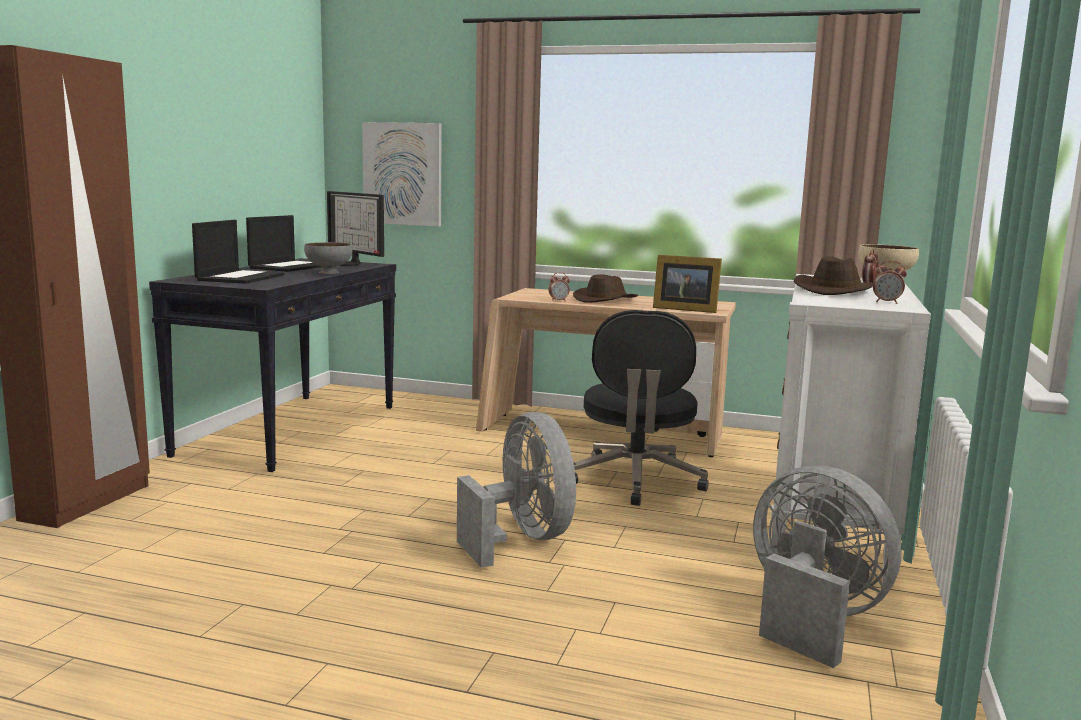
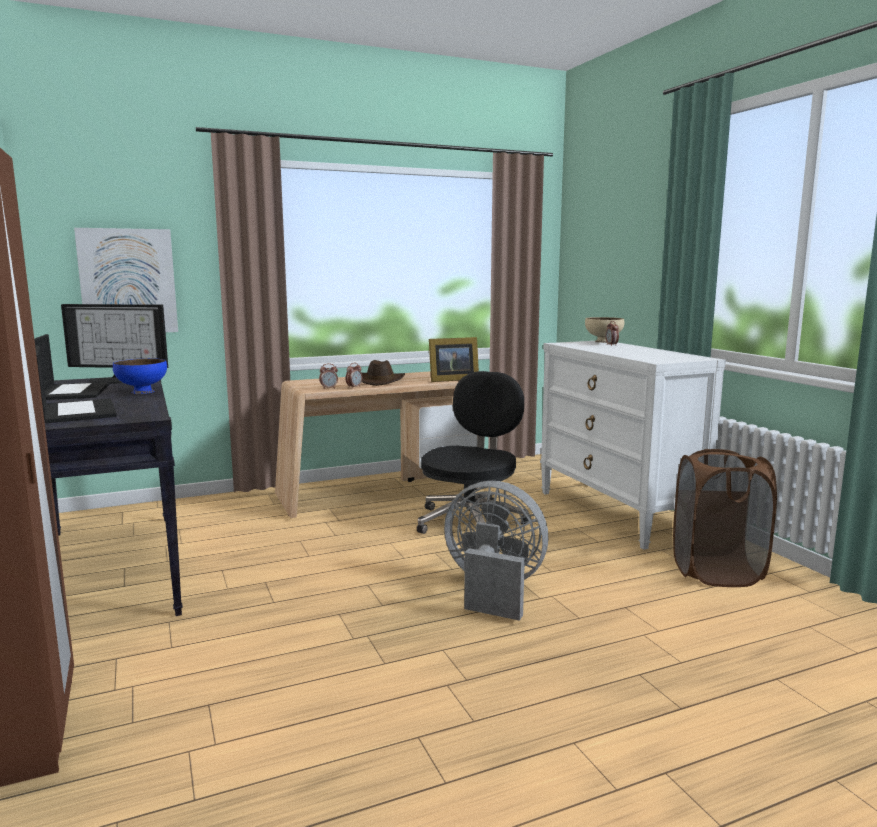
camera: 40 degrees left, 0 degrees up
(329, 272) = (142, 392): grey bowl -> blue bowl
(635, 481) = (471, 521): black office chair -> black office chair turned 120 degrees counterclockwise
(811, 618) = (716, 572): grey fan -> brown laundry basket
(836, 291) = (624, 352): brown hat -> none
(887, 302) = (679, 355): alarm clock -> alarm clock (329, 388)

